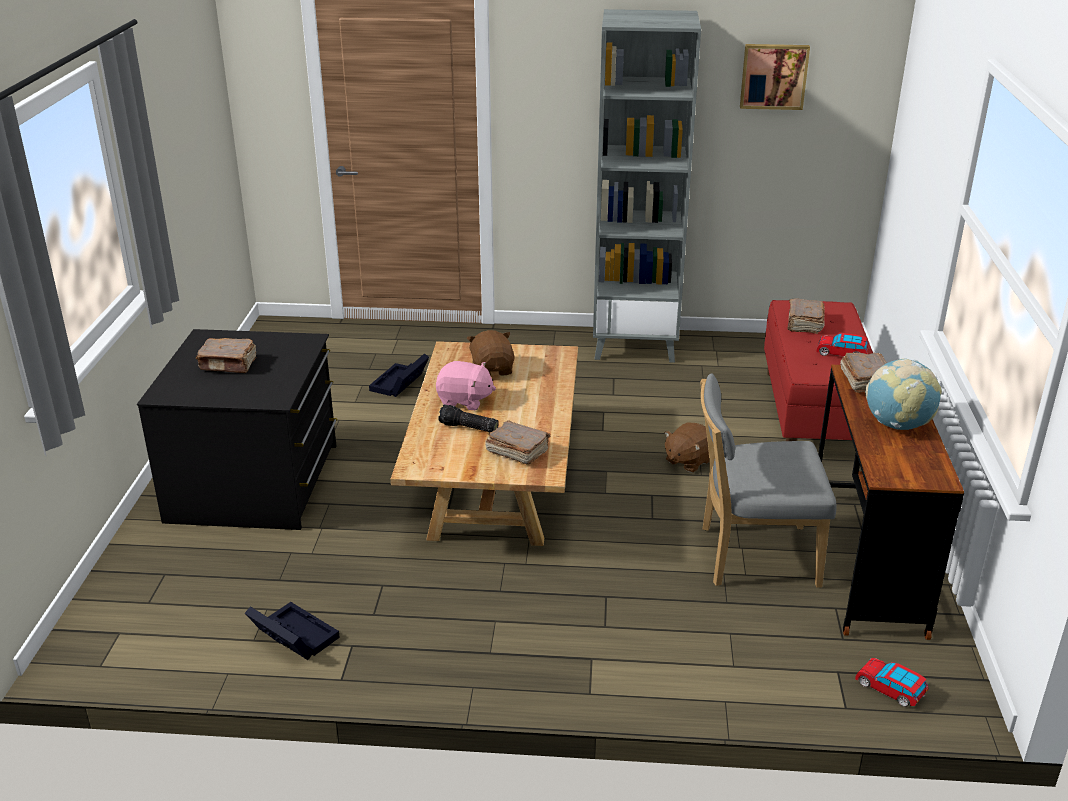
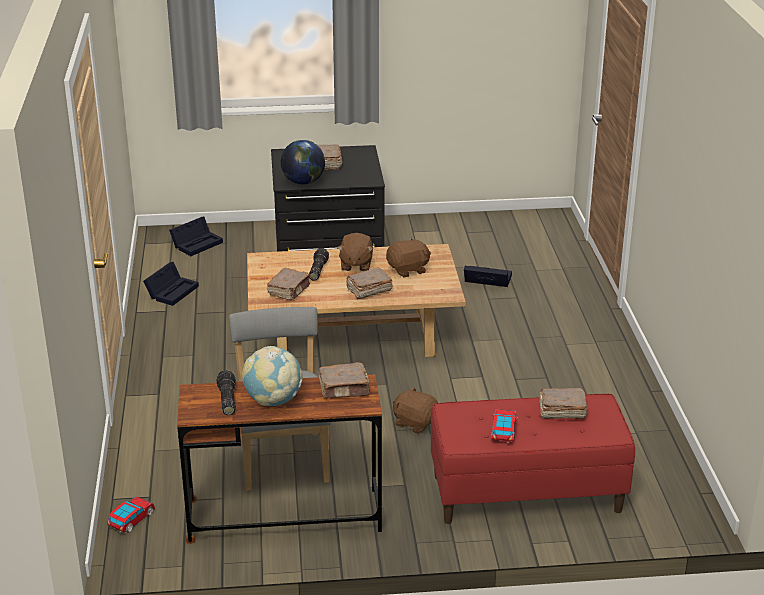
camera: 80 degrees right, 0 degrees up
(144, 603) = (197, 243): none -> black storage box
(278, 385) = (303, 182): none -> globe
(464, 401) = (355, 265): pink plush toy -> brown plush toy
(534, 398) = (368, 290): none -> brown book
(635, 345) = (620, 385): grey bookcase -> none
(773, 76) = (730, 195): picture -> none
(901, 454) = (226, 400): none -> flashlight

